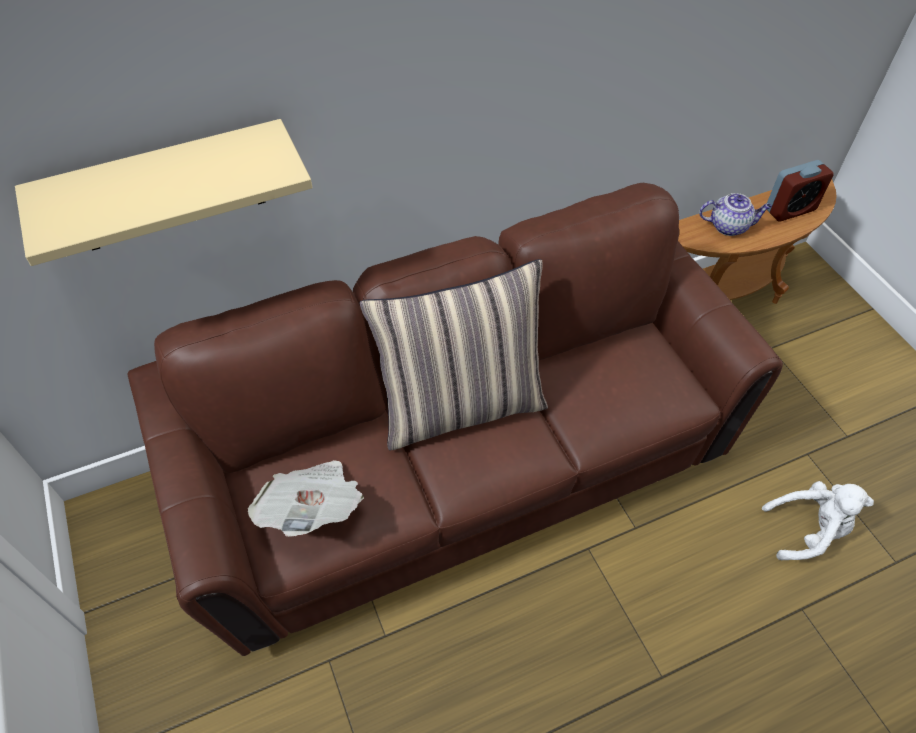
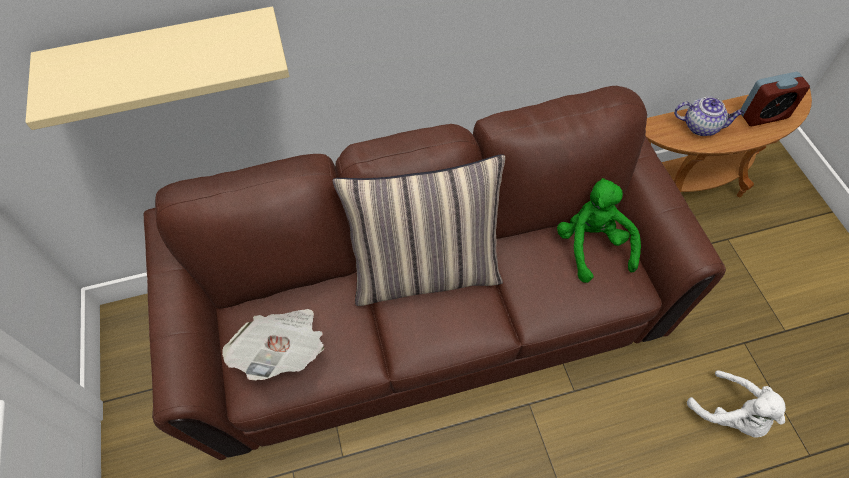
camera: 10 degrees right, 5 degrees up
(637, 359) = (592, 246): none -> green plush toy
(807, 530) = (731, 414): white plush toy -> white plush toy turned 45 degrees clockwise

